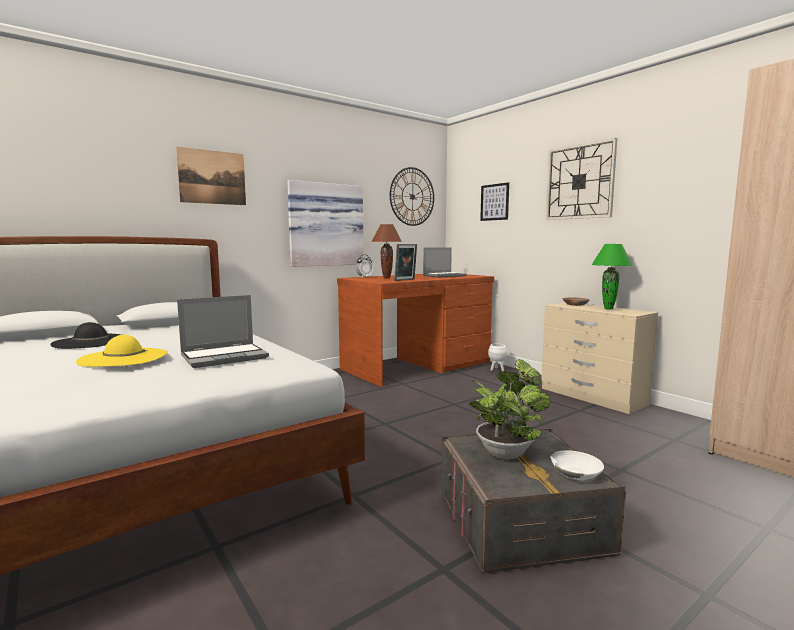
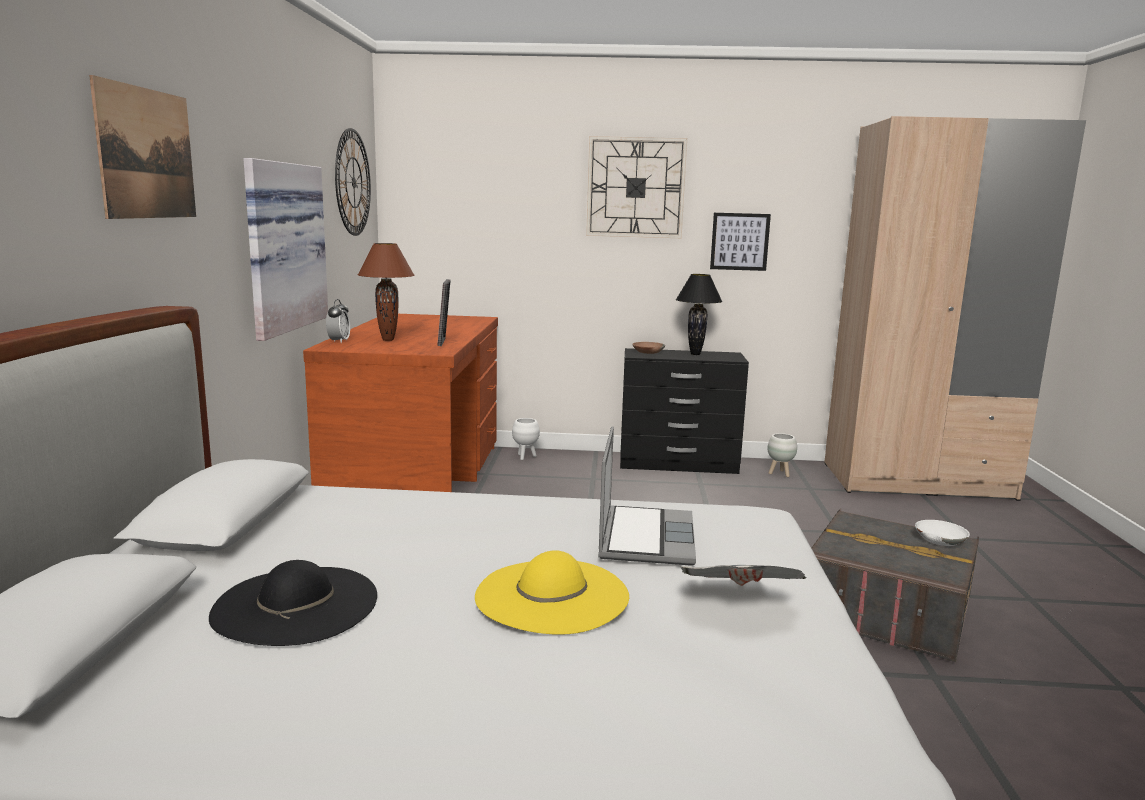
camera: 50 degrees left, 5 degrees up
(148, 382) = (738, 605): none -> newspaper
(444, 276) = (437, 323): laptop -> none
(494, 202) = (489, 201): picture -> picture (739, 241)
(506, 452) = (873, 544): potted plant -> none
(592, 397) = (678, 464): beige dresser -> black dresser
(608, 308) = (695, 354): green table lamp -> black table lamp
(669, 424) = (780, 474): none -> white planter

